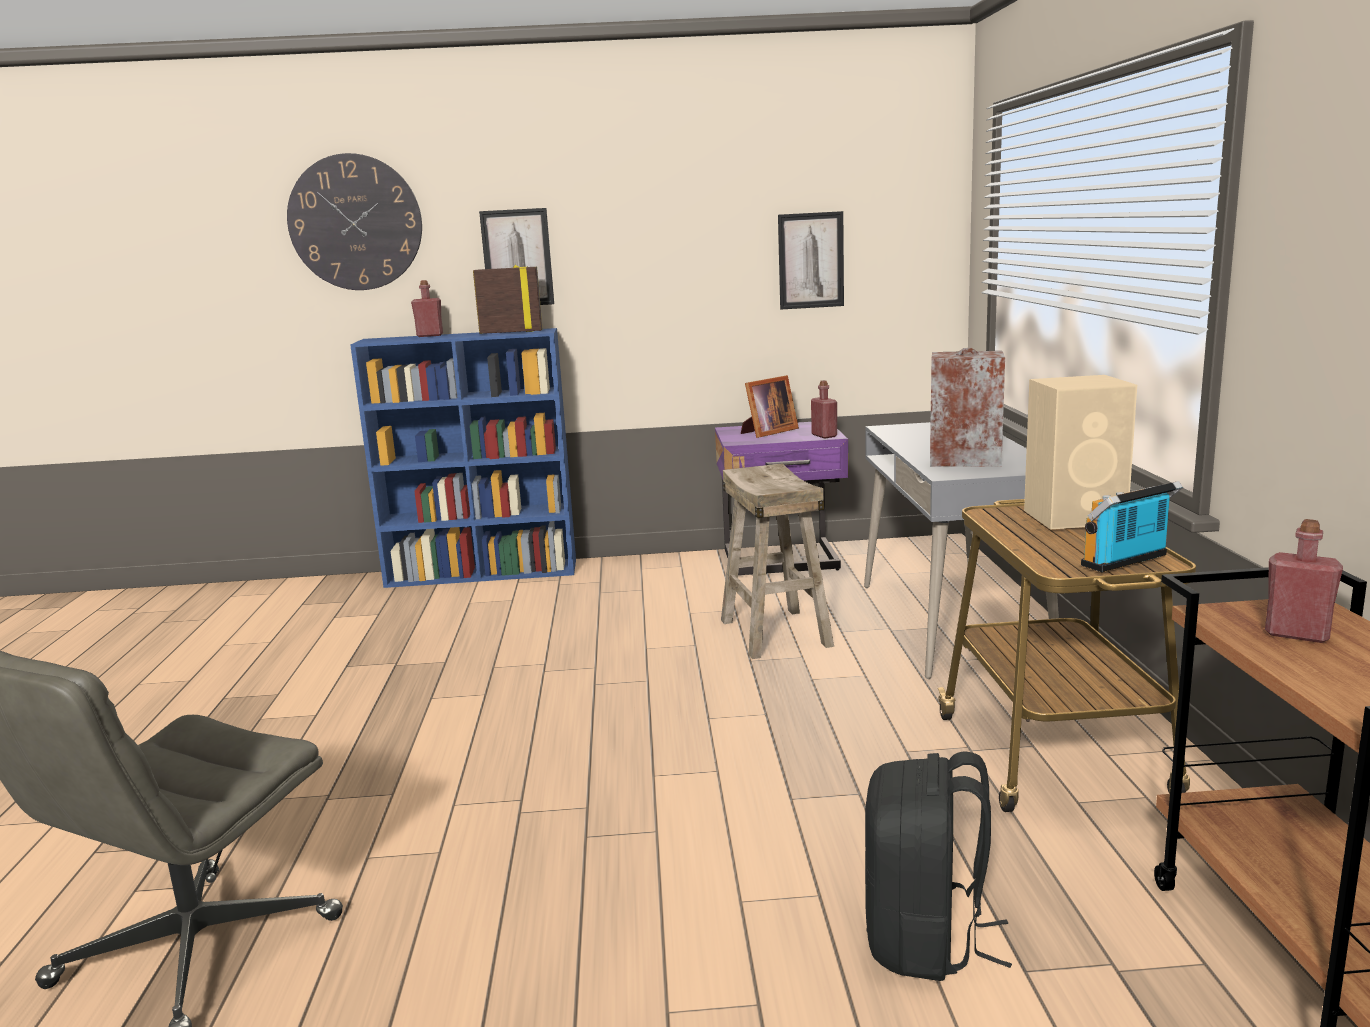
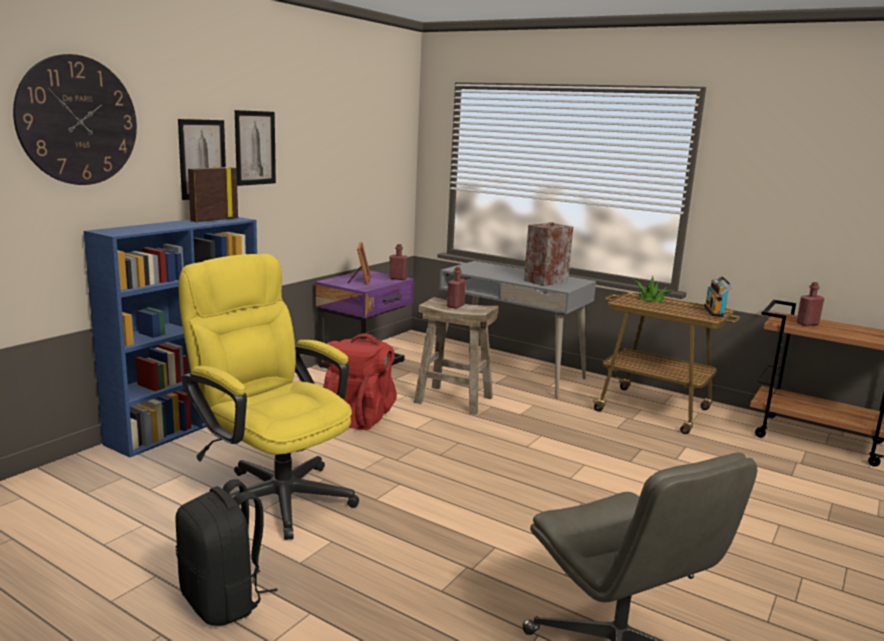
camera: 55 degrees left, 0 degrees up
(385, 656) = (273, 493): none -> yellow office chair
(430, 335) = (149, 225): red bottle -> red bottle (455, 306)
(627, 615) = (359, 416): none -> red backpack
(811, 260) = (357, 167): picture -> picture (255, 148)
(926, 941) = (761, 481): black backpack -> black backpack (224, 601)
(1076, 517) = (651, 299): beige speaker -> potted plant

